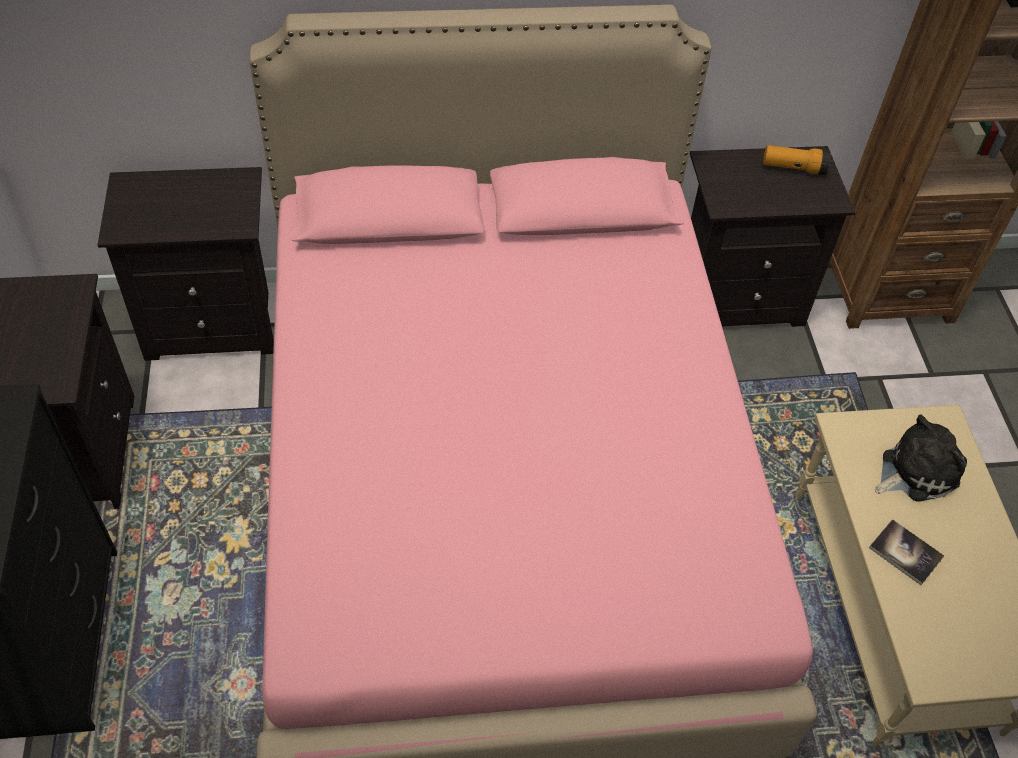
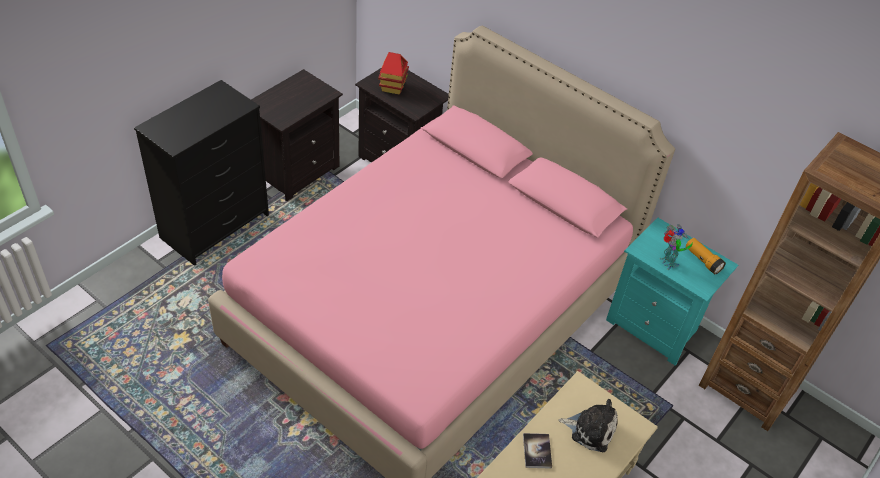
camera: 45 degrees right, 5 degrees down
(161, 210) = (393, 87): none -> toy house
(736, 298) = (655, 326): black nightstand -> turquoise nightstand
(769, 199) = (667, 263): none -> toy robot

